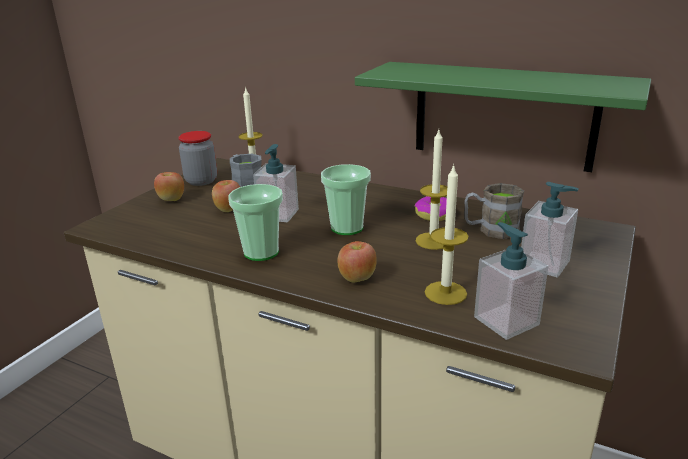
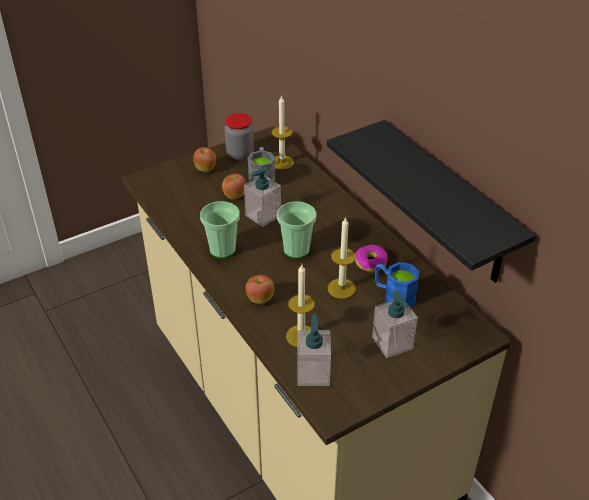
camera: 30 degrees right, 15 degrees up
(490, 230) = (393, 296): brown mug -> blue mug
(503, 115) = (448, 205): green shelf -> black shelf

